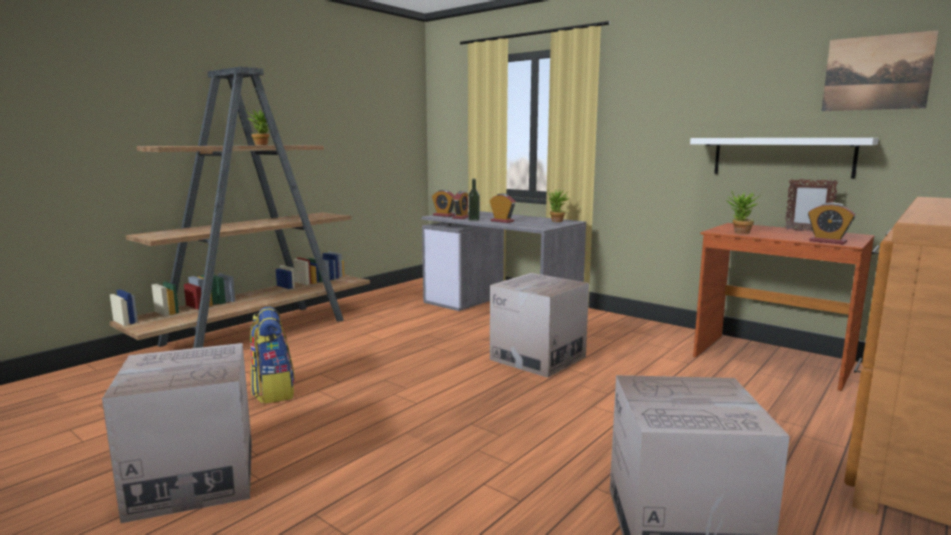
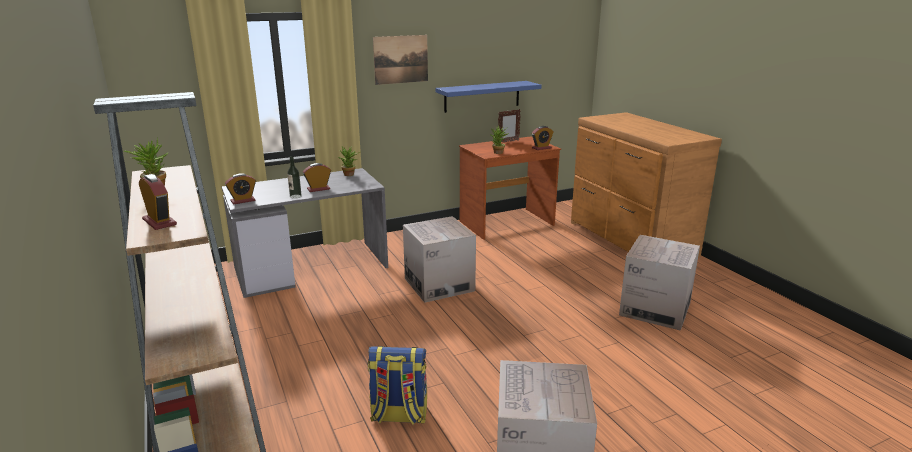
camera: 65 degrees left, 10 degrees up
(461, 217) = (270, 197): alarm clock -> alarm clock (159, 222)
(782, 157) = (482, 96): white shelf -> blue shelf
(876, 73) = (523, 43): picture -> picture (401, 59)

